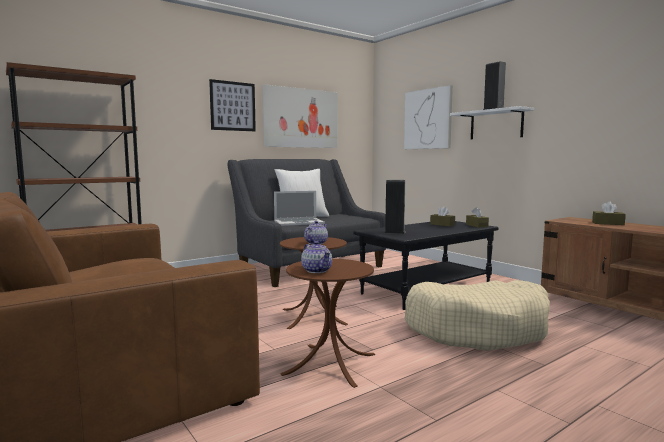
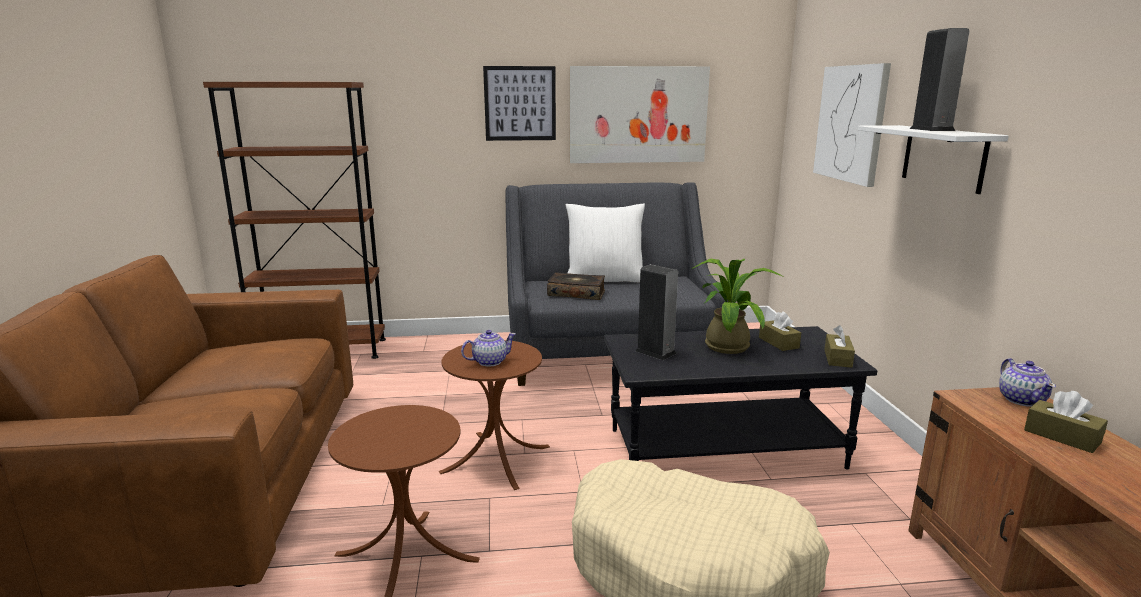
camera: 30 degrees right, 10 degrees up
(298, 222) = (576, 293): laptop -> book
(316, 270) = (368, 436): teapot -> teapot (1021, 400)
(422, 227) = (728, 344): none -> potted plant

